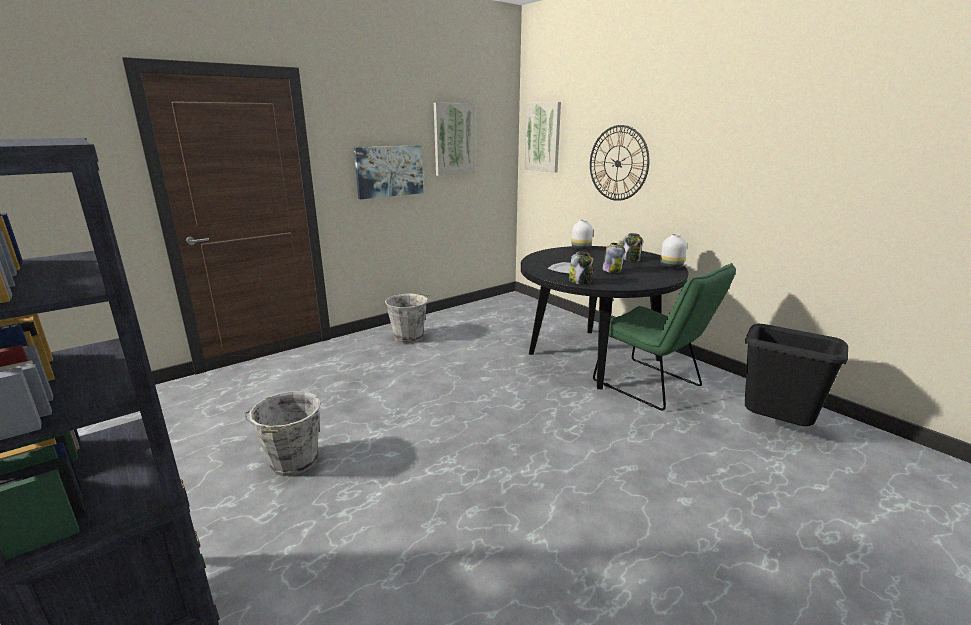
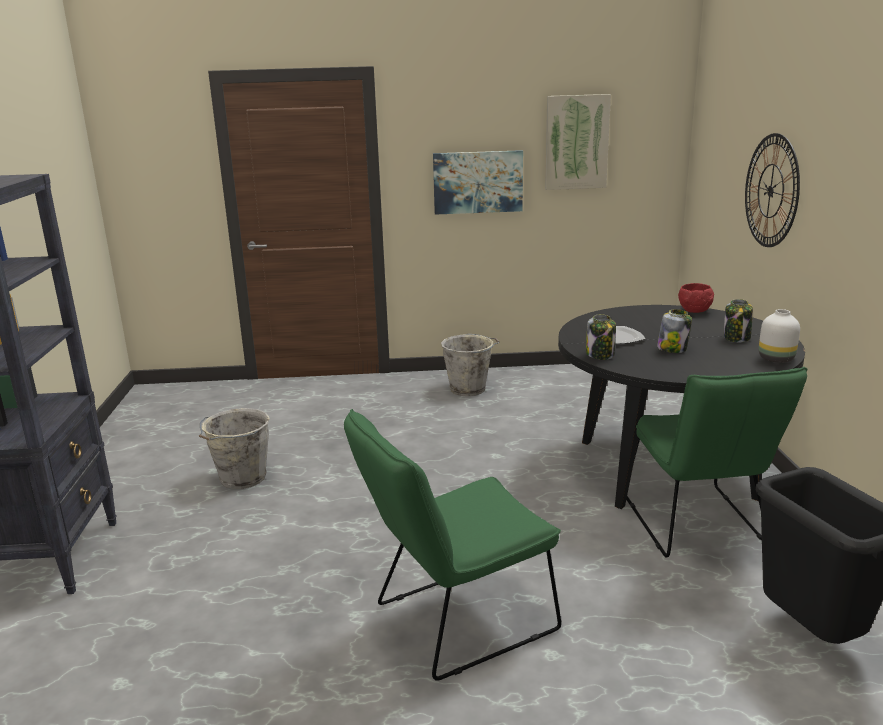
camera: 35 degrees right, 0 degrees up
(543, 137) = (709, 141): picture -> none
(581, 248) = (694, 311): white vase -> red bowl
(604, 507) = (455, 621): none -> green chair

